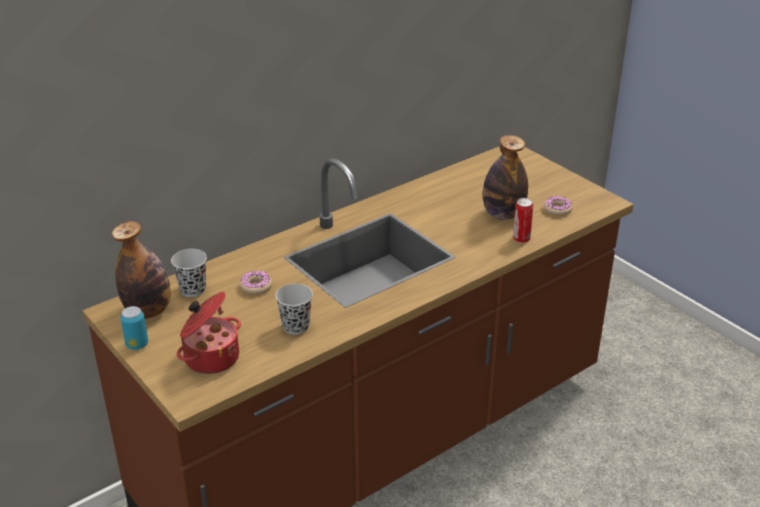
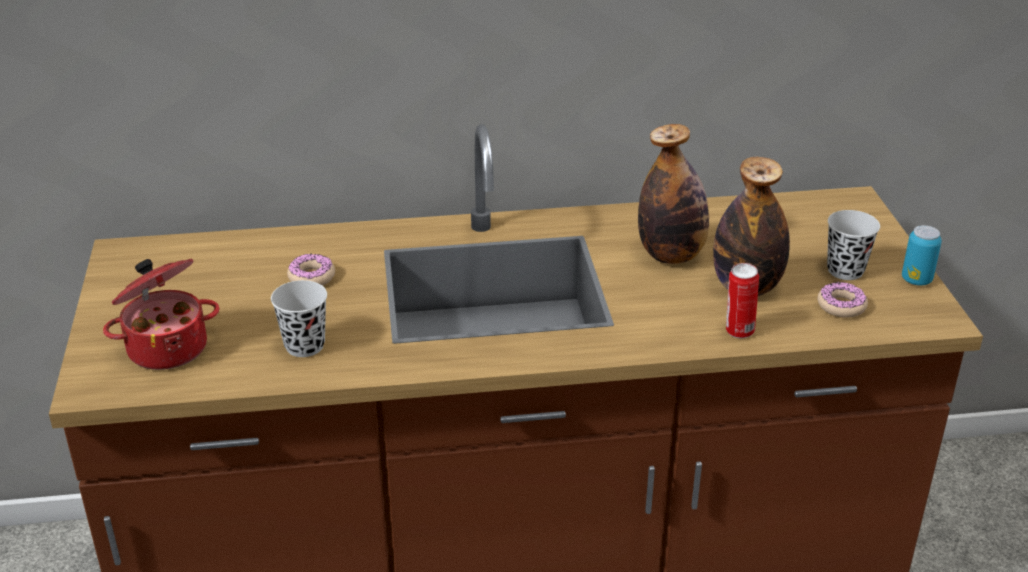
camera: 30 degrees right, 0 degrees up
(137, 344) = (106, 301): can -> can (916, 280)
(148, 311) = (160, 264): bottle -> bottle (671, 255)
(193, 290) = (235, 256): black cup -> black cup (845, 270)

